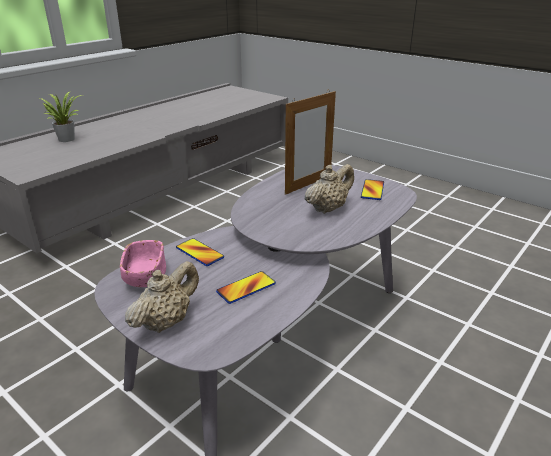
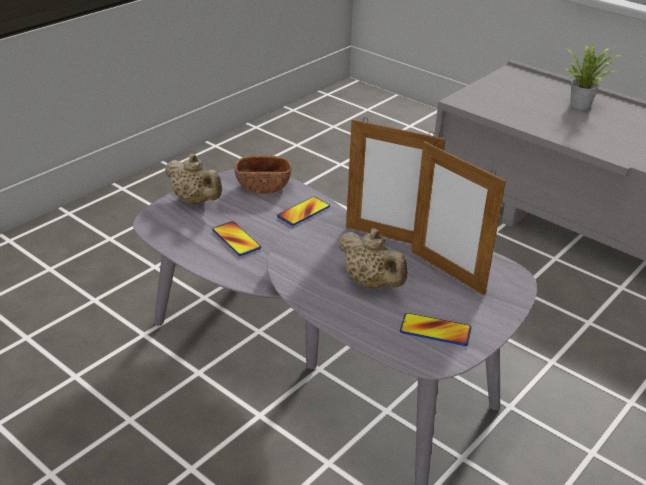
camera: 90 degrees right, 5 degrees up
(145, 277) = (263, 187): pink bowl -> brown bowl
(267, 201) = (388, 237): none -> picture frame

